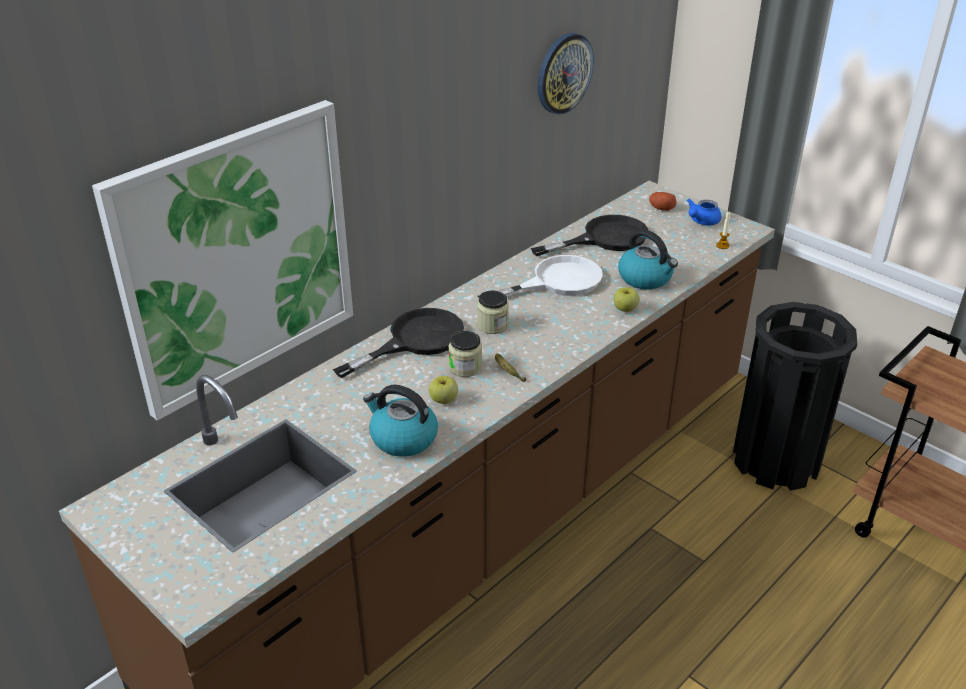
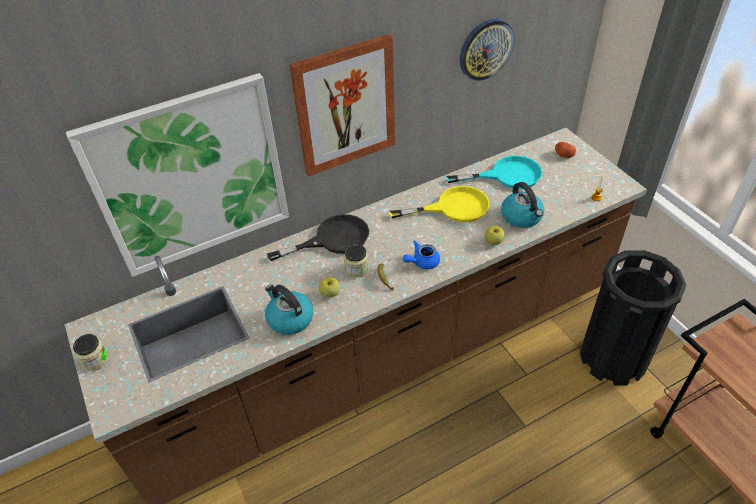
camera: 20 degrees right, 10 degrees up
(417, 149) = (345, 106): none -> picture
(492, 325) = (391, 237): jar -> jar (95, 360)
(555, 282) = (453, 208): white frying pan -> yellow frying pan
(604, 238) = (507, 175): black frying pan -> turquoise frying pan
(701, 221) = (590, 172): blue teapot -> blue teapot (422, 262)

